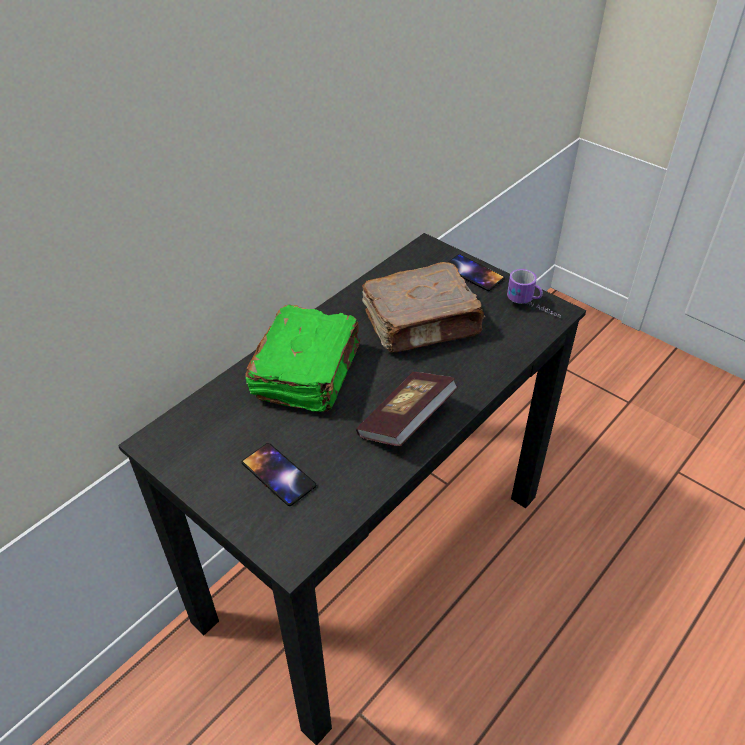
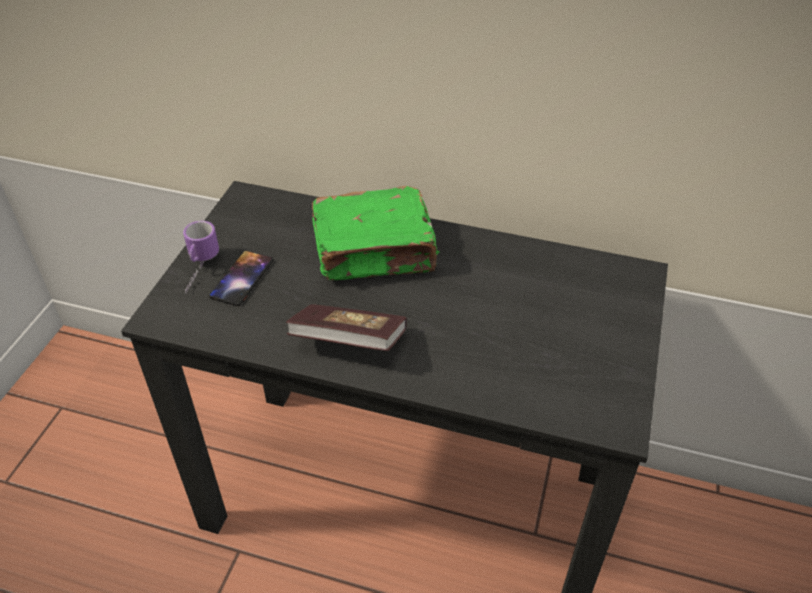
camera: 65 degrees right, 0 degrees up
(423, 324) = (503, 310): brown book -> none
(473, 273) = (627, 326): phone -> none
(533, 308) = (606, 400): mug -> mug (198, 271)

